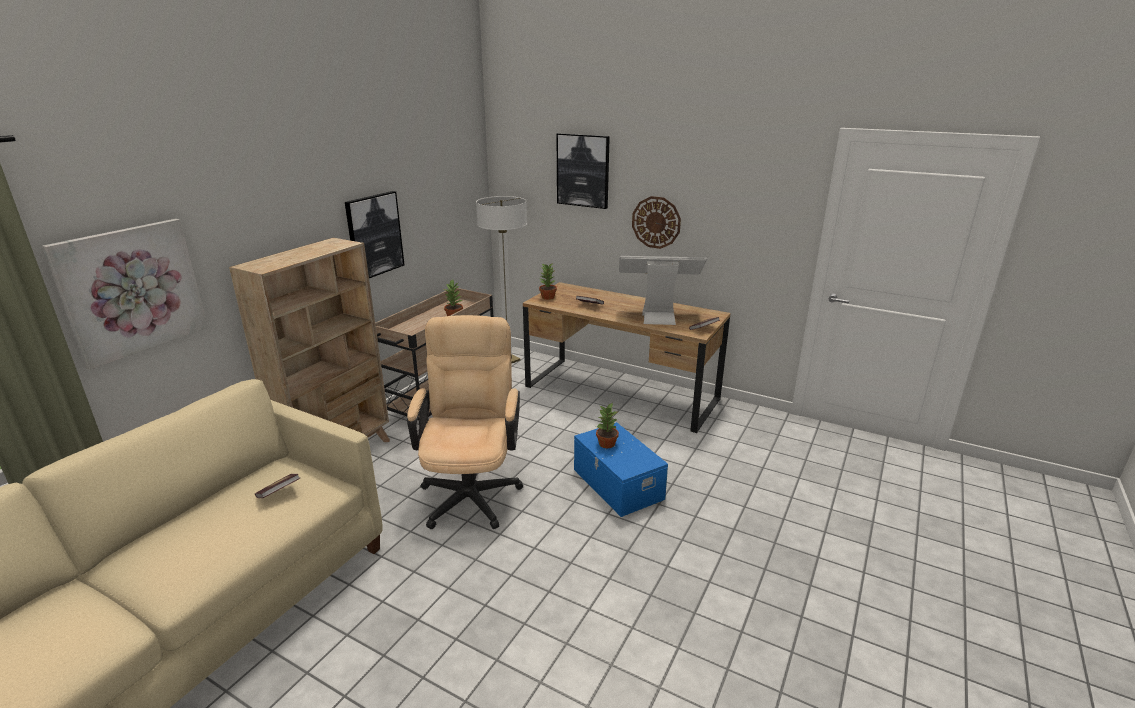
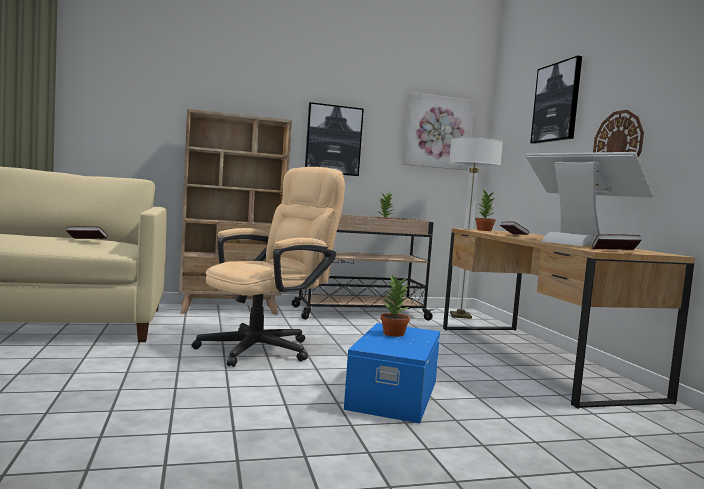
camera: 45 degrees right, 20 degrees down
(131, 290) = (117, 106): picture -> picture (437, 132)

